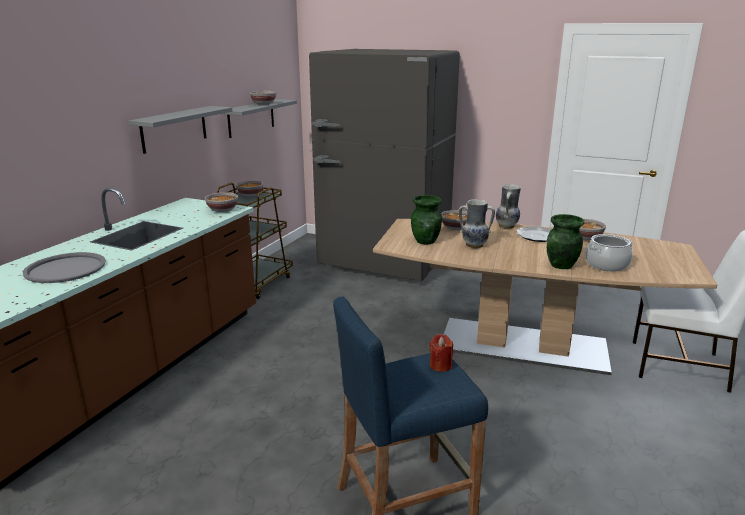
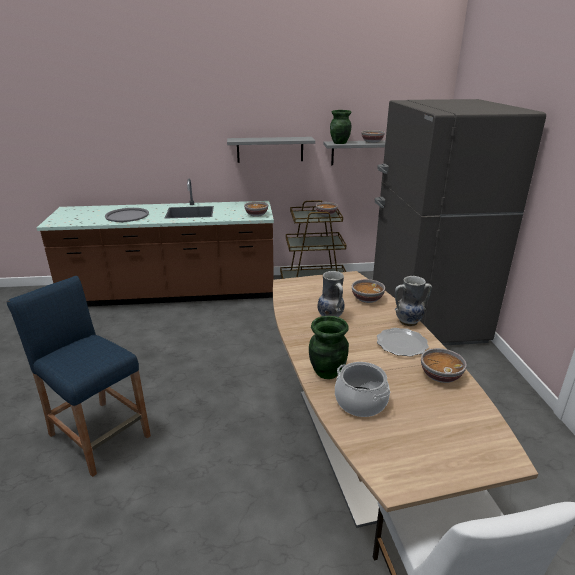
camera: 60 degrees right, 5 degrees up
(426, 241) = (314, 294): green vase -> green vase (340, 143)
(440, 365) = (102, 358): red candle -> none

